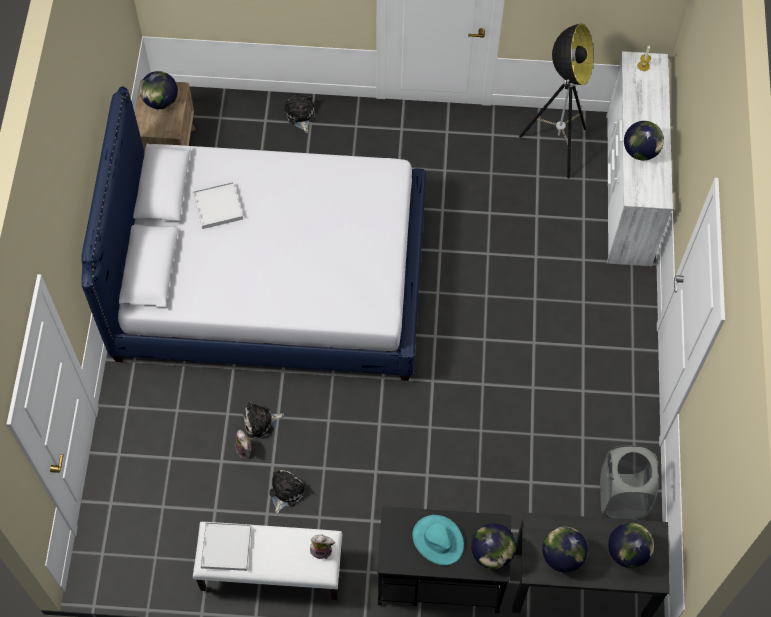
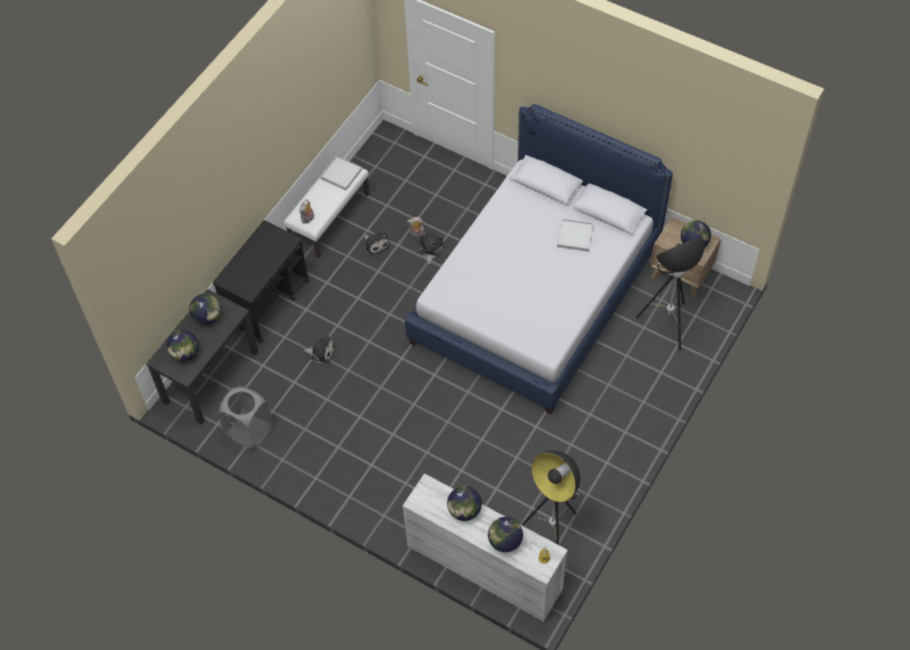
camera: 120 degrees right, 5 degrees down
(246, 138) = (667, 325): none -> floor lamp
(300, 116) = (671, 368): plush toy -> plush toy (321, 352)
(437, 540) = (261, 257): turquoise hat -> none
(491, 553) = (235, 281): globe -> globe (504, 541)

